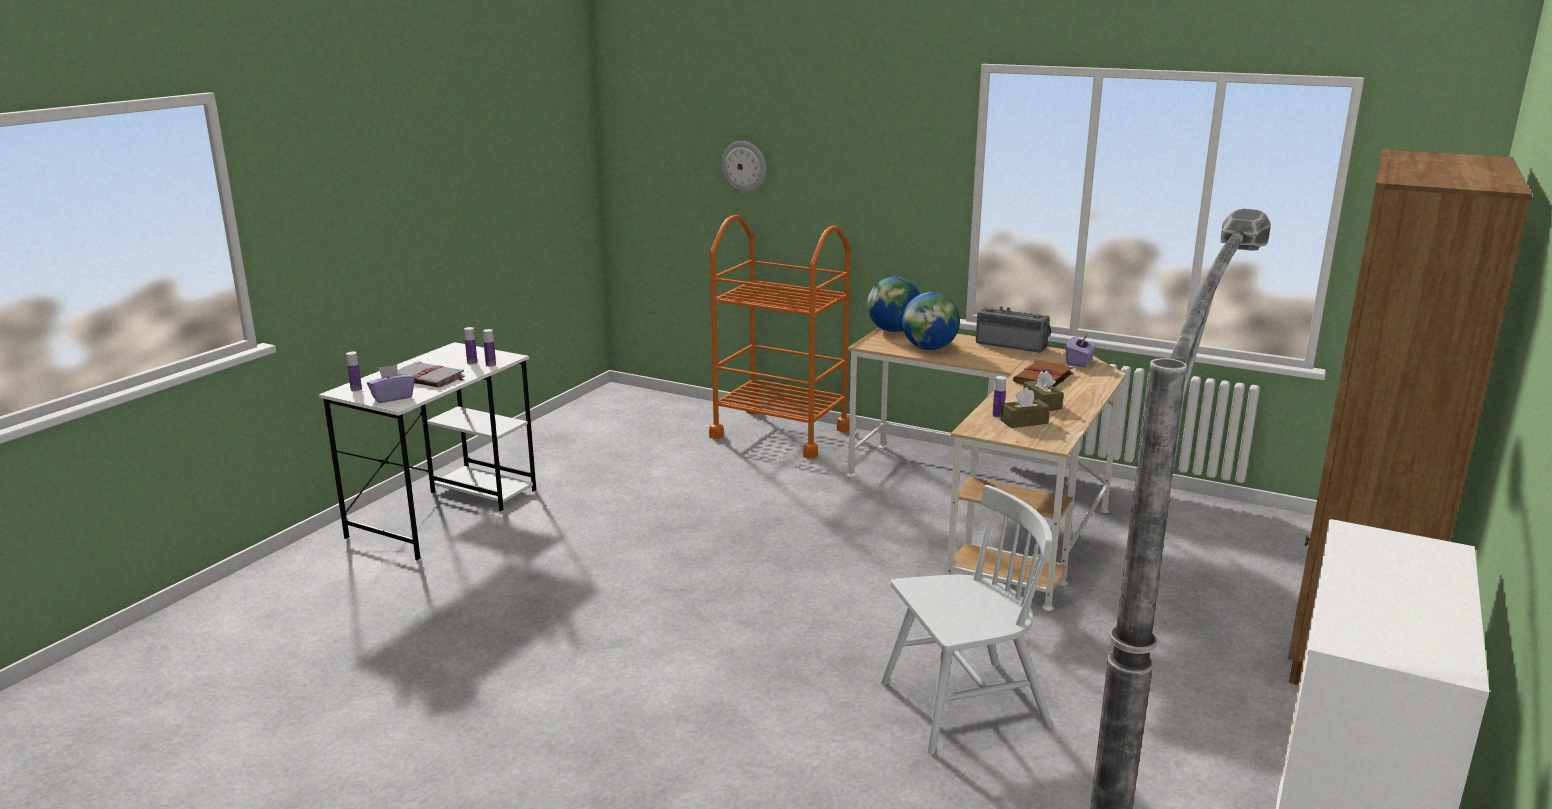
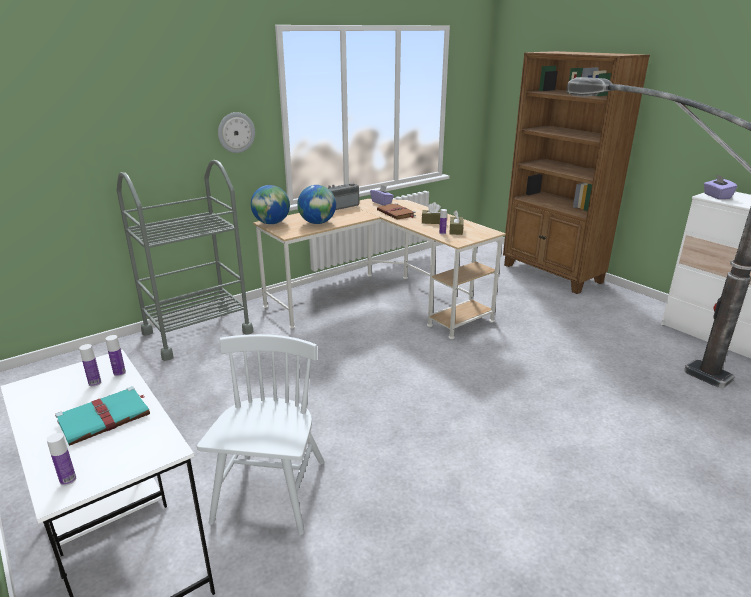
camera: 65 degrees left, 5 degrees up
(392, 397) = (139, 452): purple tissue box -> purple tissue box (716, 196)
(429, 378) = (106, 417): grey book -> turquoise book
(744, 166) = (91, 130): wall clock -> wall clock (236, 132)
(780, 433) = (197, 332): orange cart -> grey cart
(963, 705) = (575, 370): white chair -> white chair (271, 491)

